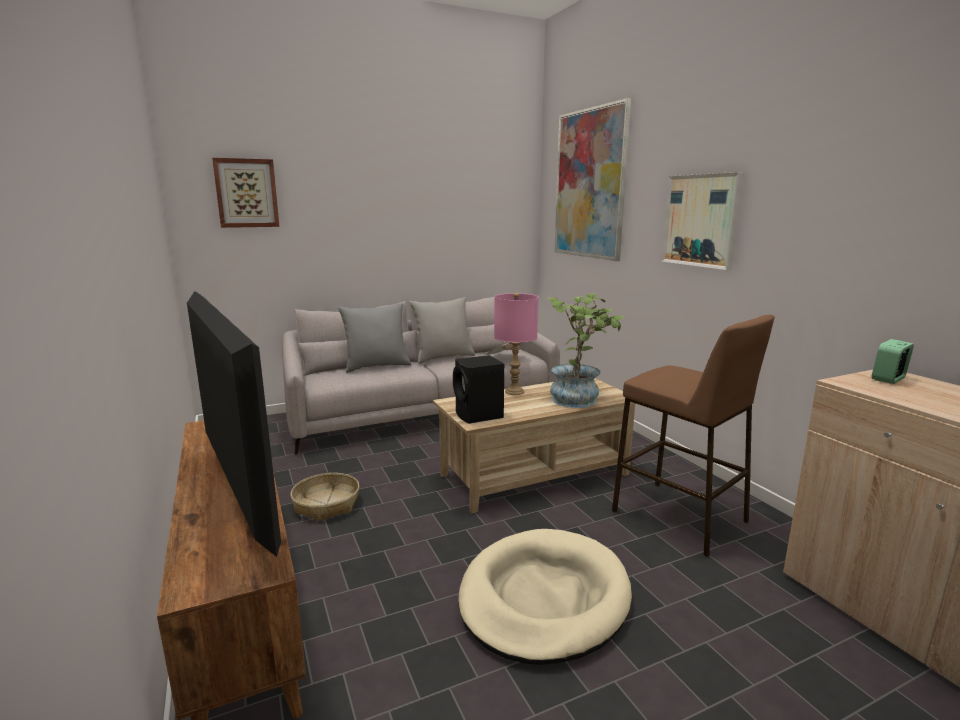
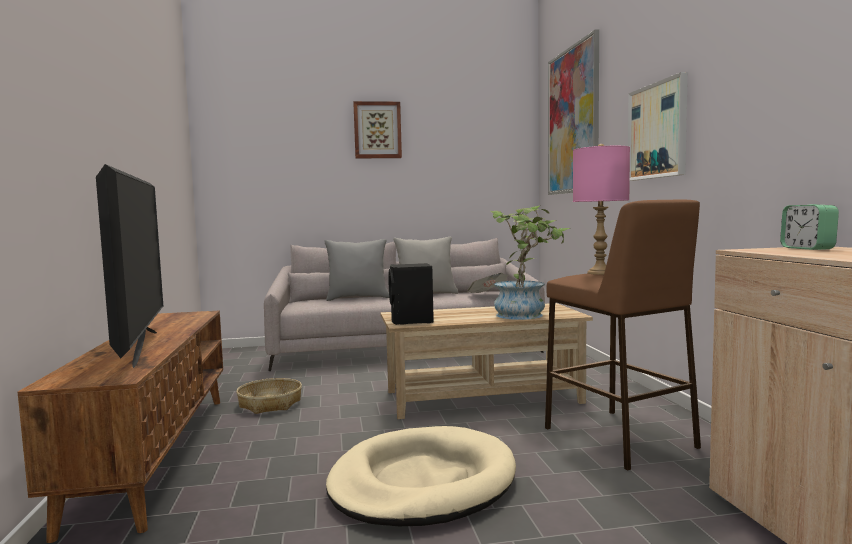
camera: 15 degrees right, 10 degrees down
(246, 193) = (257, 144): picture -> picture (377, 130)
(514, 391) = (464, 309): pink table lamp -> pink table lamp (600, 273)
(888, 379) = (807, 248): alarm clock -> alarm clock turned 75 degrees counterclockwise

